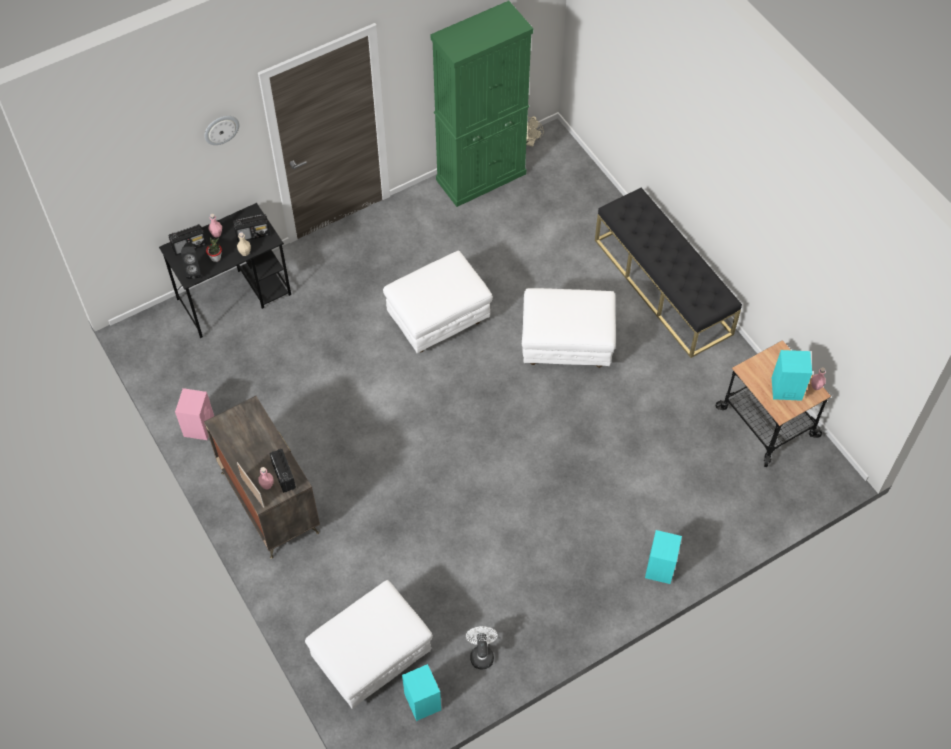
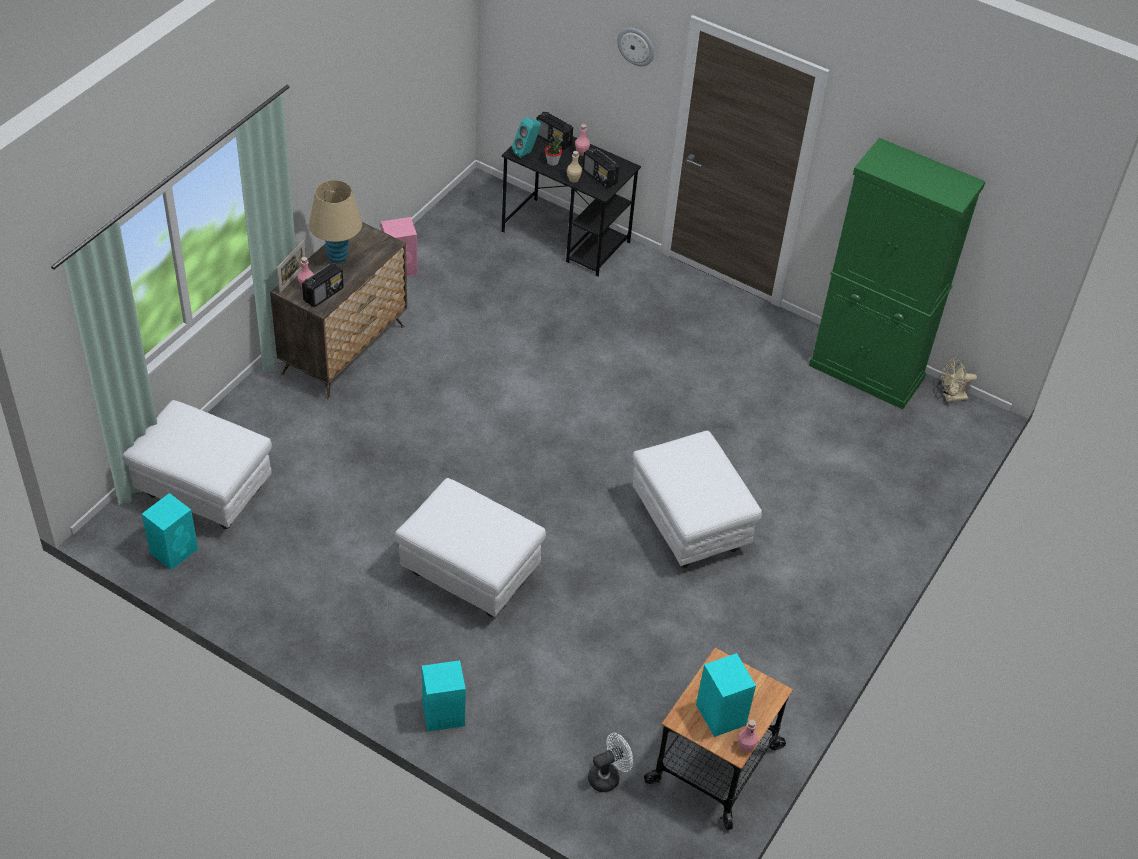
camera: 60 degrees right, 10 degrees down
(193, 270) = (526, 153): black speaker -> turquoise speaker
(245, 450) = (337, 257): none -> beige table lamp
(438, 321) = (646, 402): white ottoman -> white ottoman (471, 575)
(481, 654) = (252, 582): white fan -> white fan (608, 776)
(663, 286) = (840, 591): black bench -> none

